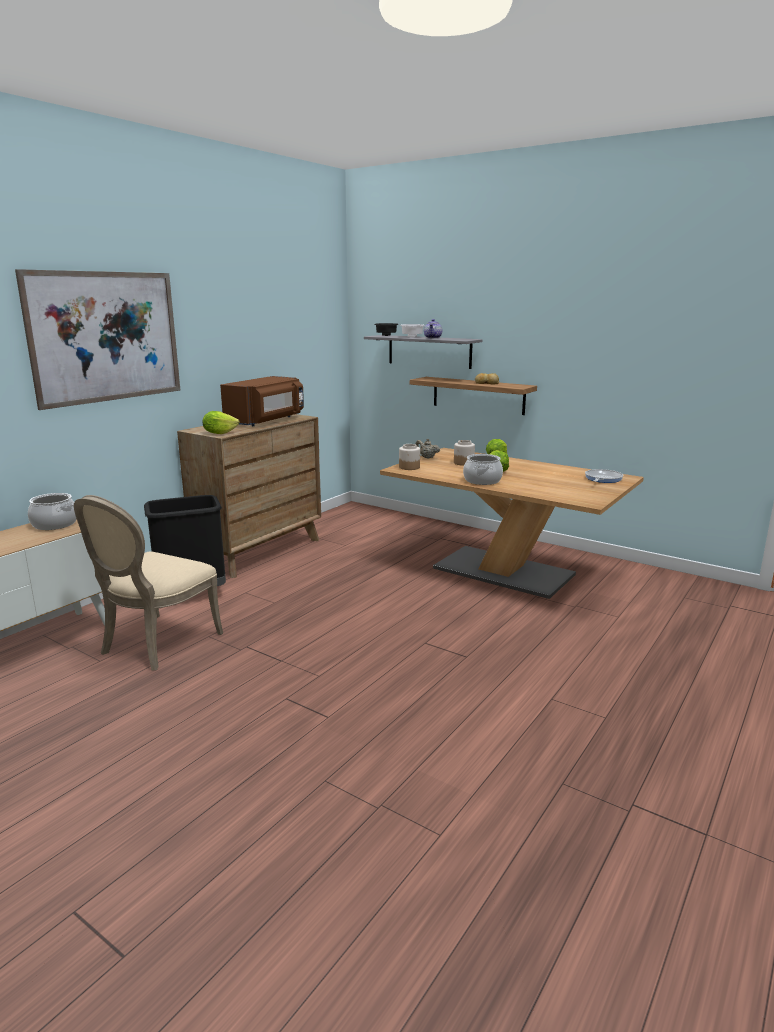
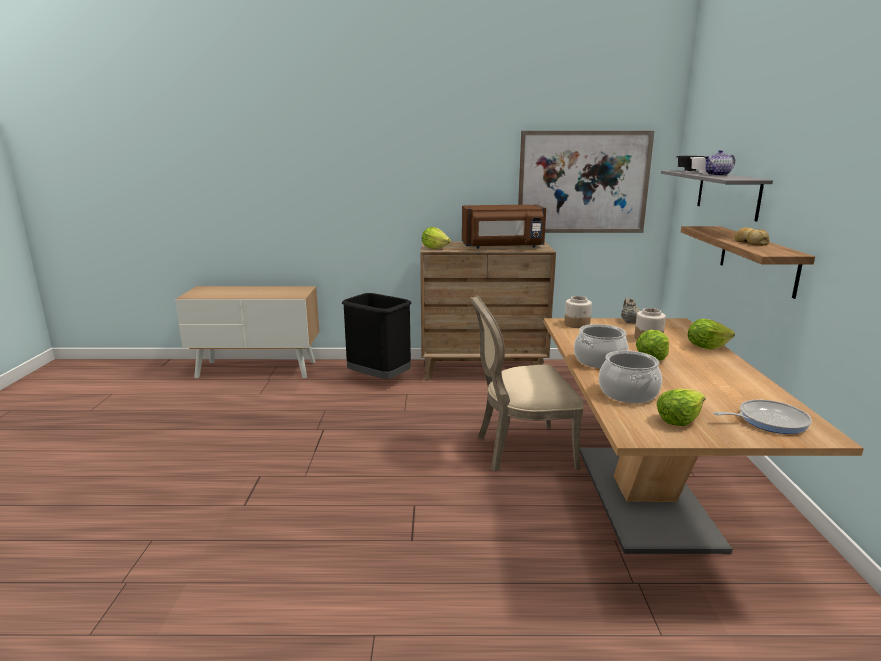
camera: 55 degrees right, 0 degrees up
(54, 524) = (289, 290): cooking pot -> cooking pot (627, 393)
(106, 337) = (363, 155): picture -> picture (583, 182)
(156, 644) = (296, 399): beige chair -> beige chair (520, 450)
(582, 491) = (679, 419): none -> lettuce

